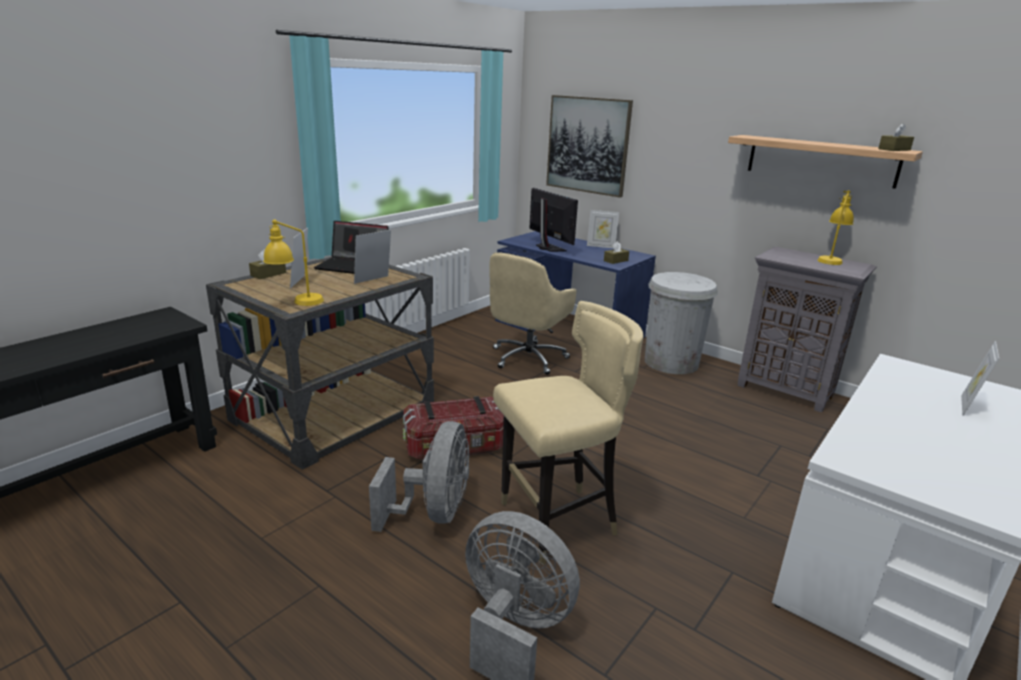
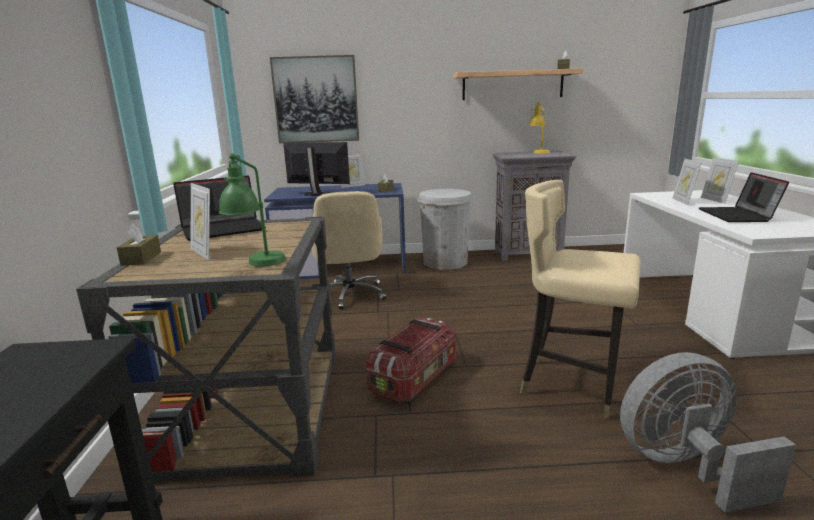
camera: 40 degrees left, 5 degrees down
(296, 303) = (258, 265): yellow table lamp -> green table lamp
(373, 280) = (279, 232): picture frame -> picture frame (683, 201)
(433, 513) = (492, 431): grey fan -> none
(557, 523) = (571, 385): beige chair -> beige chair turned 90 degrees counterclockwise
(910, 435) = (738, 216): none -> laptop

